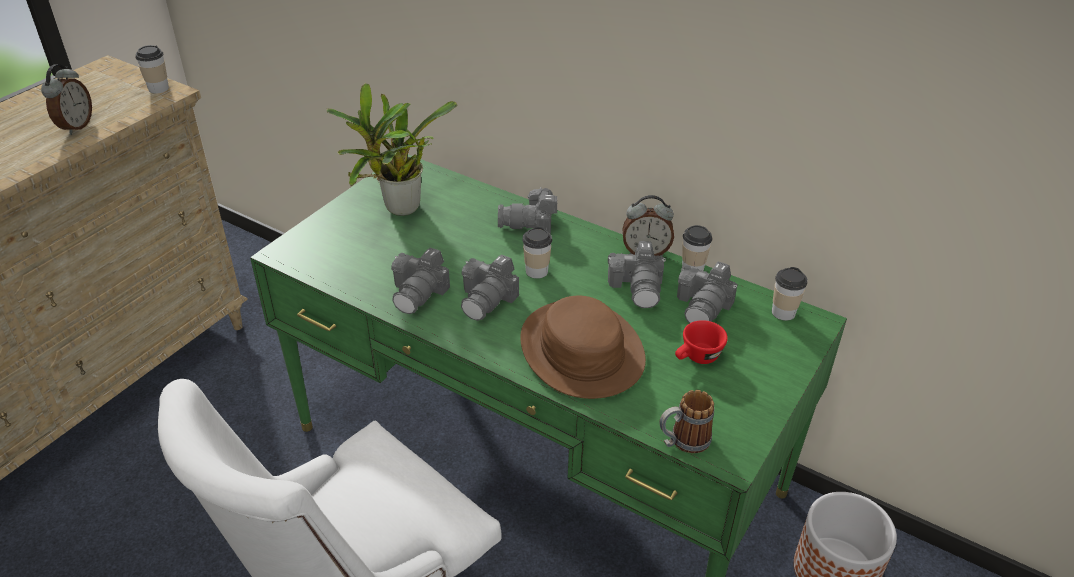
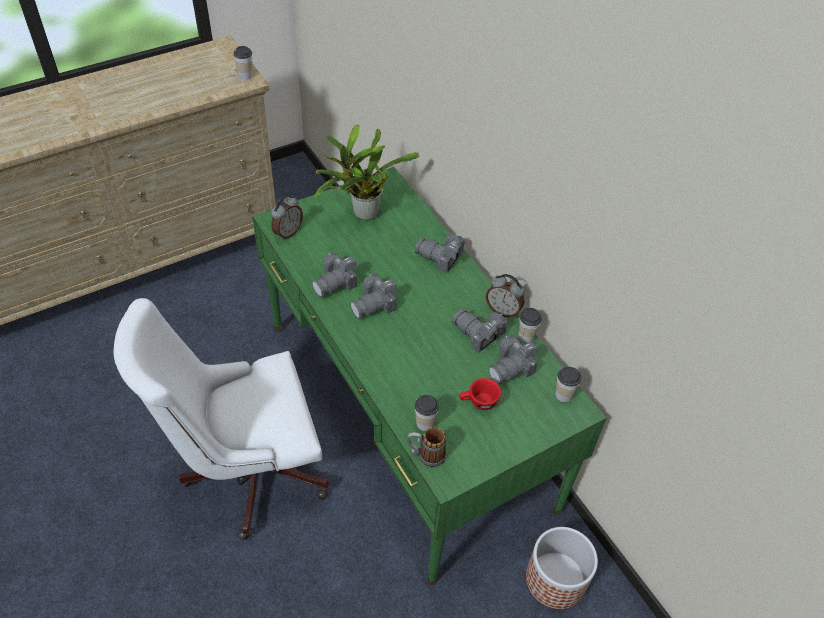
camera: 25 degrees right, 10 degrees up
(75, 126) = (182, 91): alarm clock -> alarm clock (287, 232)
(536, 271) = (419, 296): cup -> cup (425, 423)
(581, 350) = (408, 365): brown hat -> none
(638, 287) = (478, 335): camera -> camera turned 105 degrees clockwise

